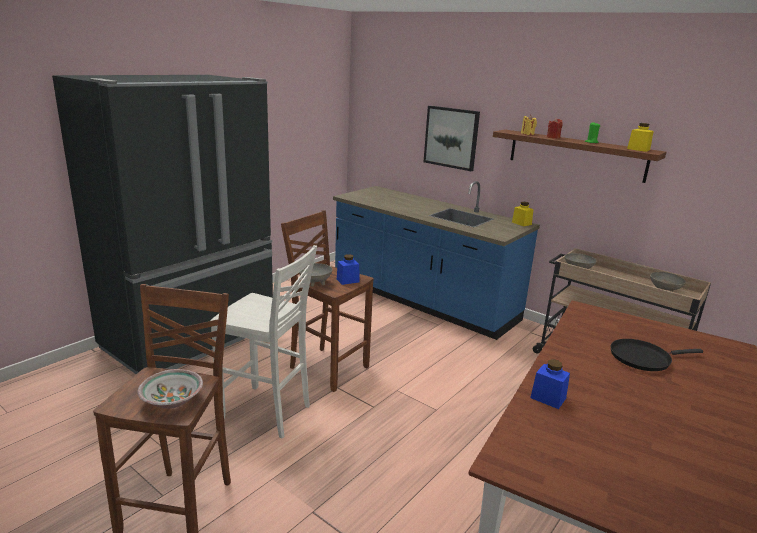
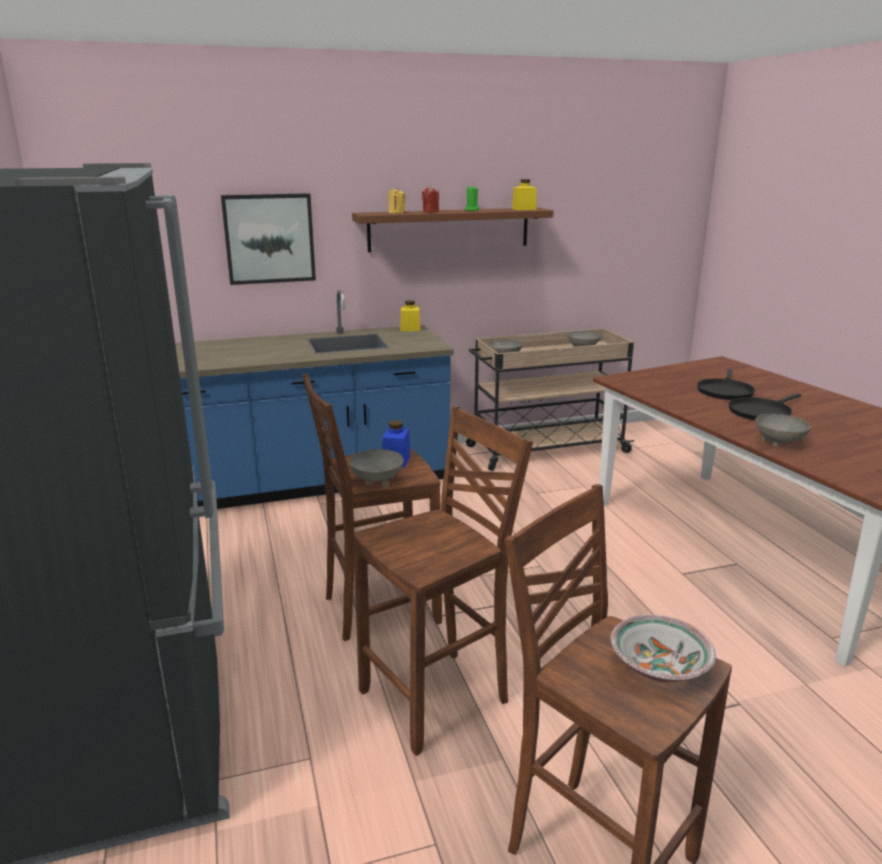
camera: 55 degrees left, 0 degrees up
(268, 413) = (438, 698): white stool -> brown stool
(548, 398) = (779, 443): blue jar -> grey bowl
(617, 382) = (761, 412): none -> black frying pan

